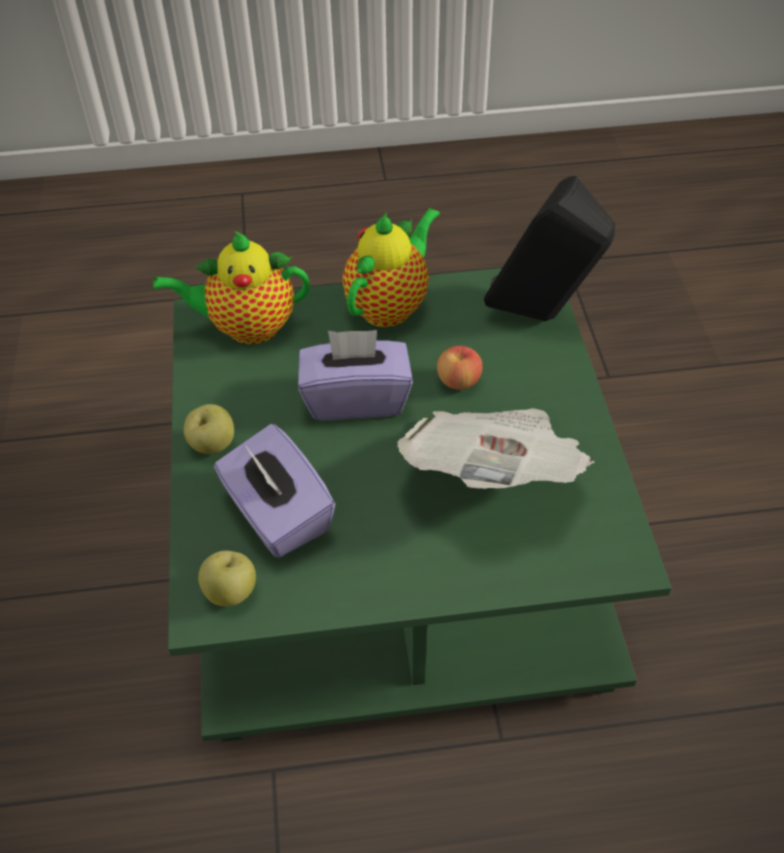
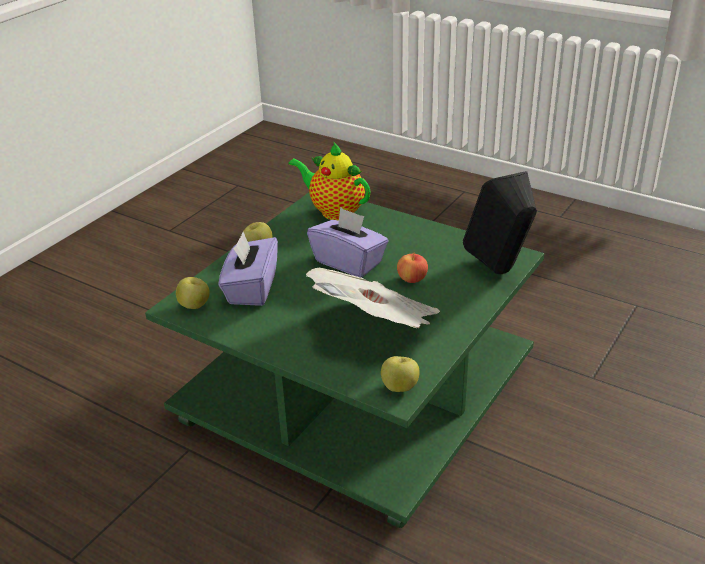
camera: 40 degrees right, 15 degrees down
(390, 306) = (419, 232): teapot -> none
(616, 547) = (399, 387): none -> apple

